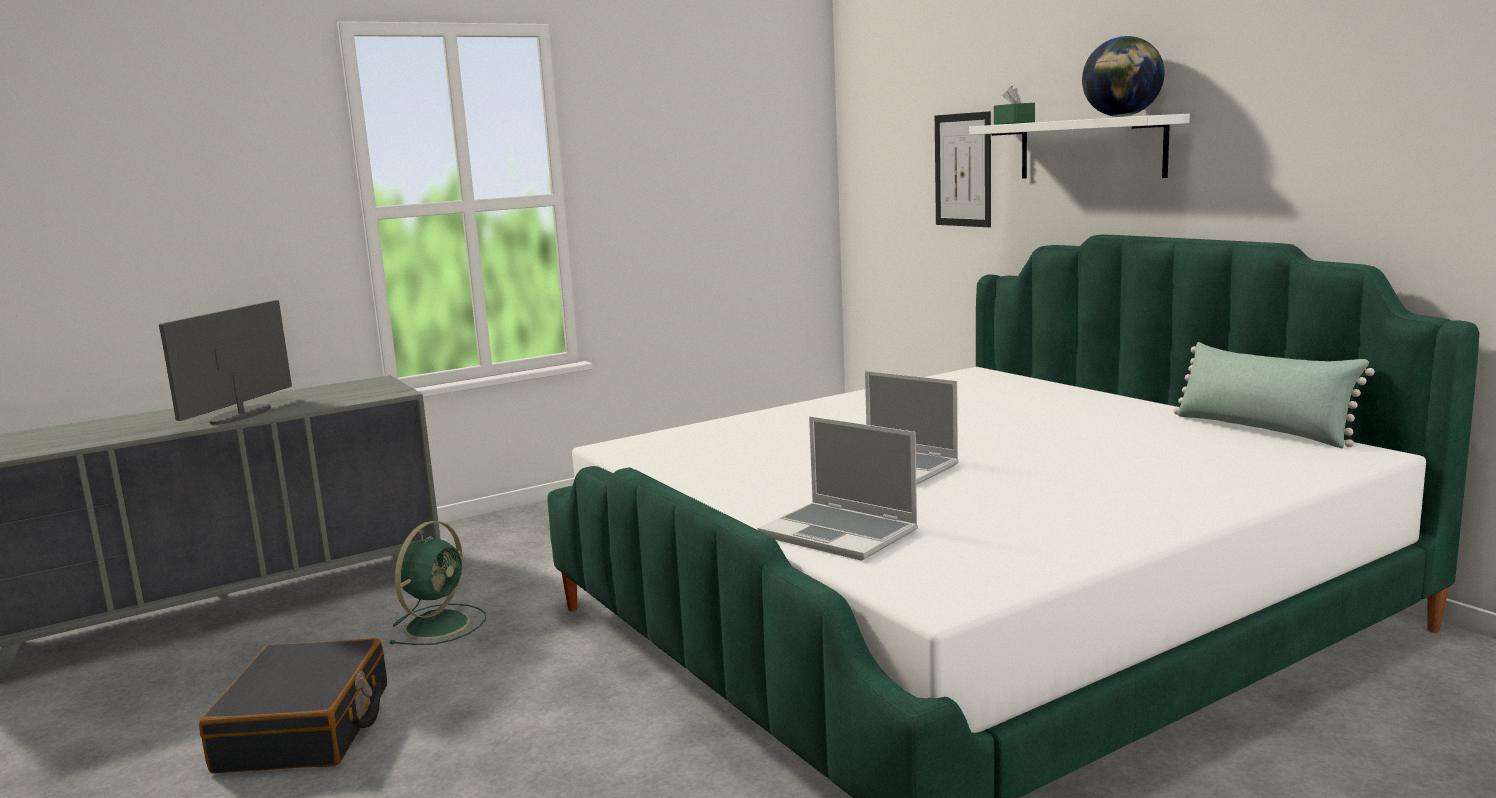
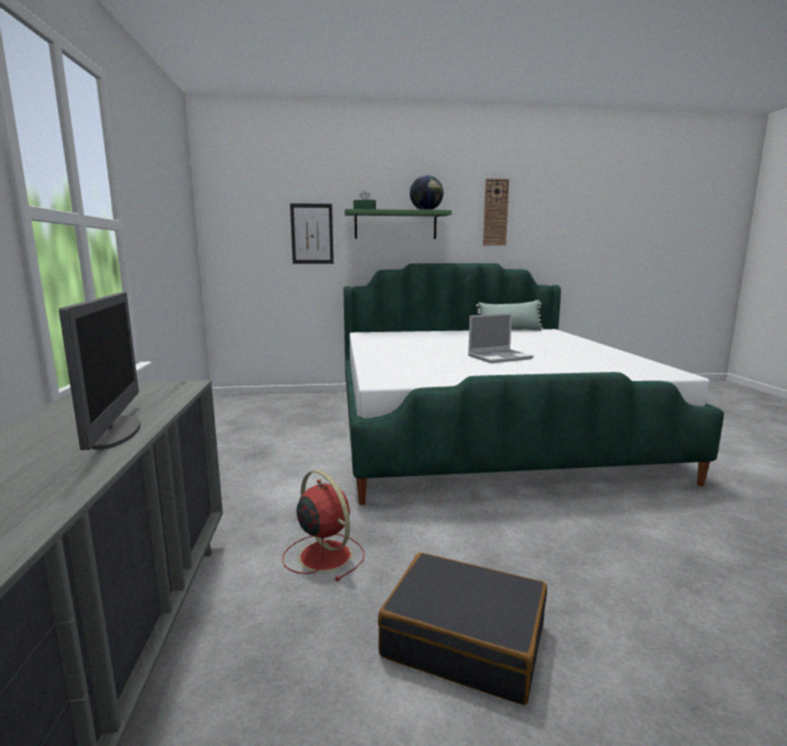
camera: 65 degrees left, 0 degrees up
(240, 415) = (115, 432): monitor -> monitor turned 150 degrees counterclockwise
(439, 624) = (323, 555): green fan -> red fan
(841, 533) = (588, 372): laptop -> none
(1091, 149) = (395, 225): white shelf -> green shelf
(1311, 105) = (495, 212): none -> wall clock

